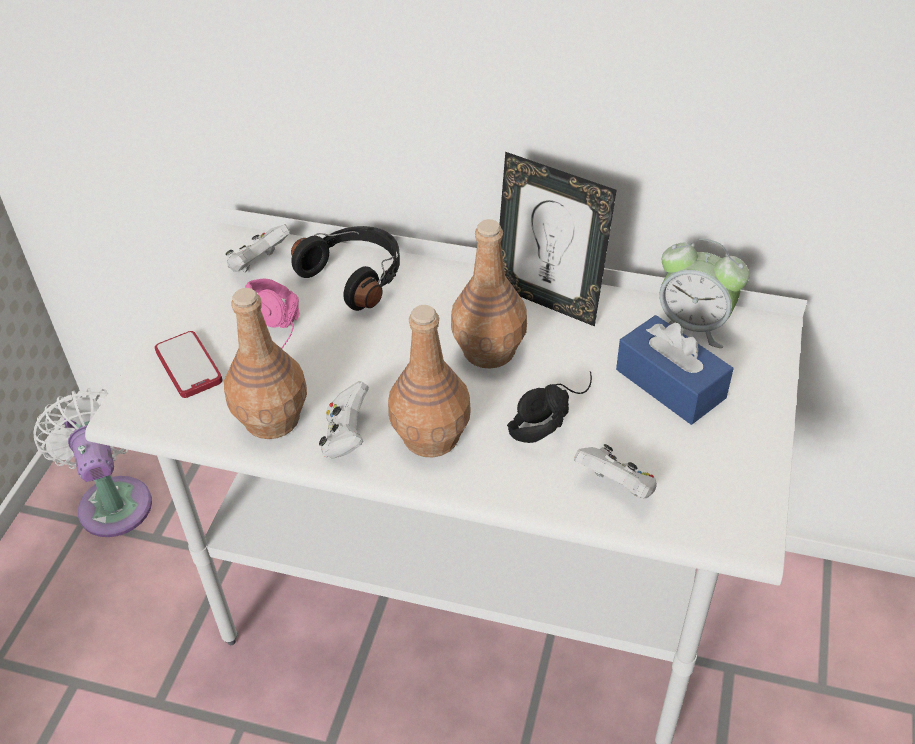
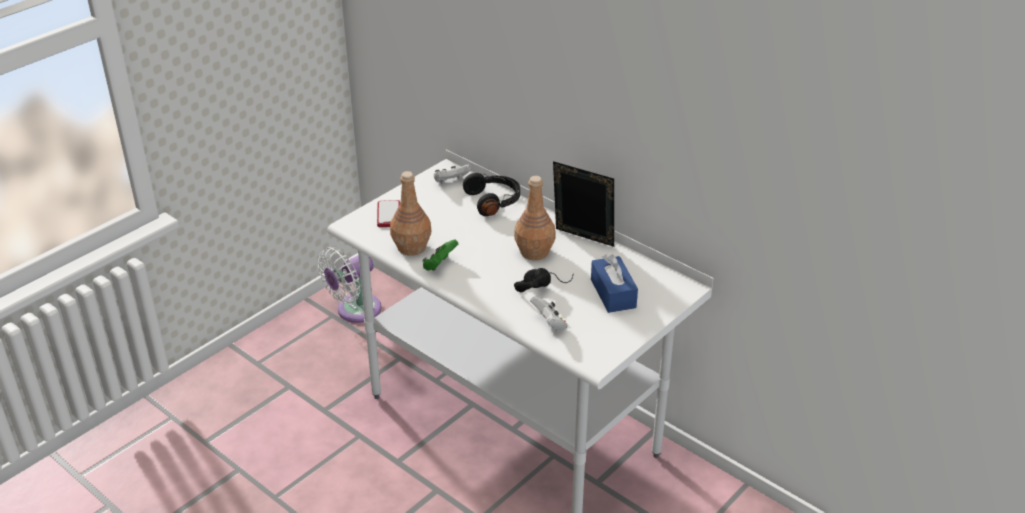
camera: 25 degrees right, 10 degrees down
(114, 500) = (354, 311): white fan -> white fan turned 135 degrees counterclockwise
(285, 329) = (443, 213): pink headphones -> none
(346, 437) = (439, 265): white game controller -> green game controller
(430, 437) = (478, 277): brown bottle -> none
(548, 300) = (582, 240): picture frame -> picture frame turned 150 degrees clockwise
(693, 325) = (648, 273): alarm clock -> none

